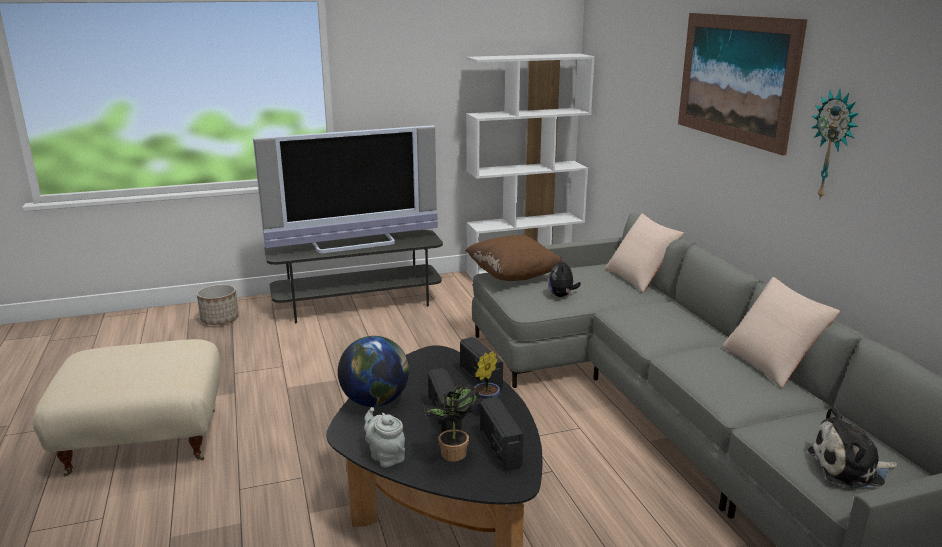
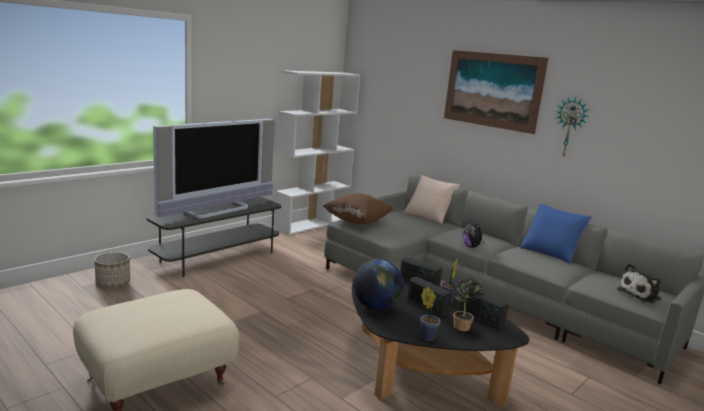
camera: 30 degrees left, 5 degrees down
(385, 456) = (426, 336): grey teapot -> potted plant
(562, 295) = (401, 230): plush toy -> plush toy (471, 247)
(771, 363) = (550, 252): beige pillow -> blue pillow

